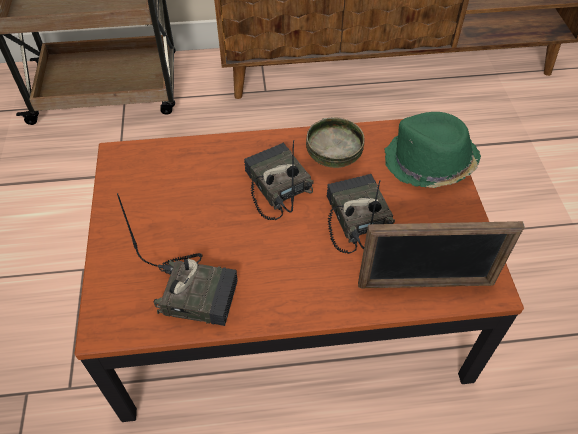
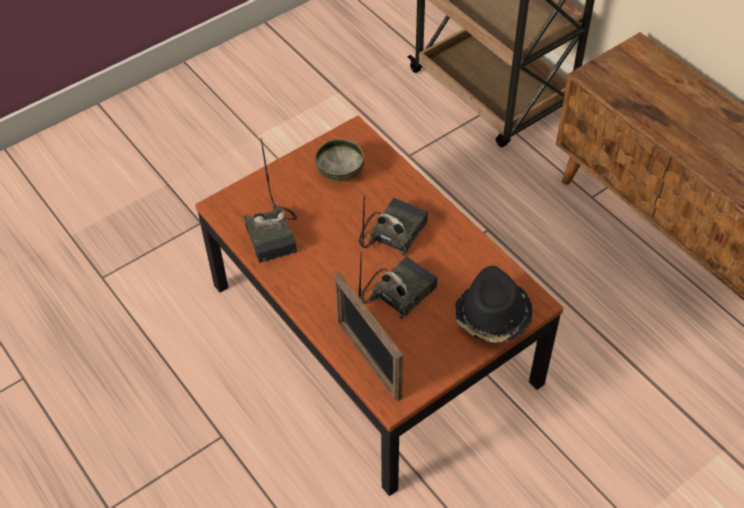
camera: 60 degrees right, 0 degrees up
(333, 156) = (450, 252): bowl -> bowl (340, 172)
(428, 163) = (492, 316): green hat -> black hat

